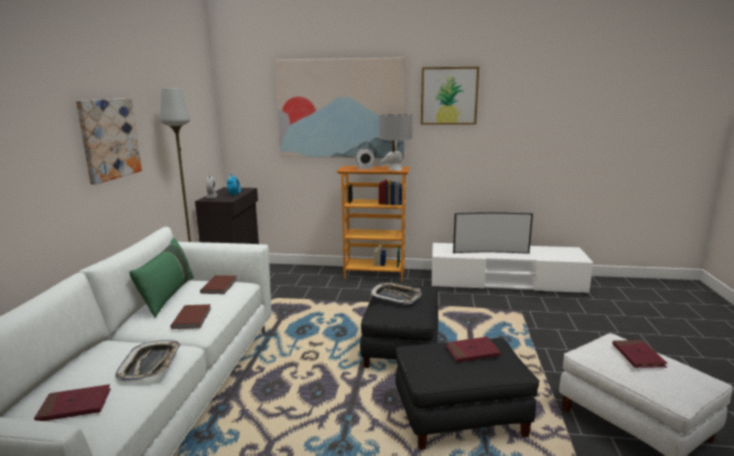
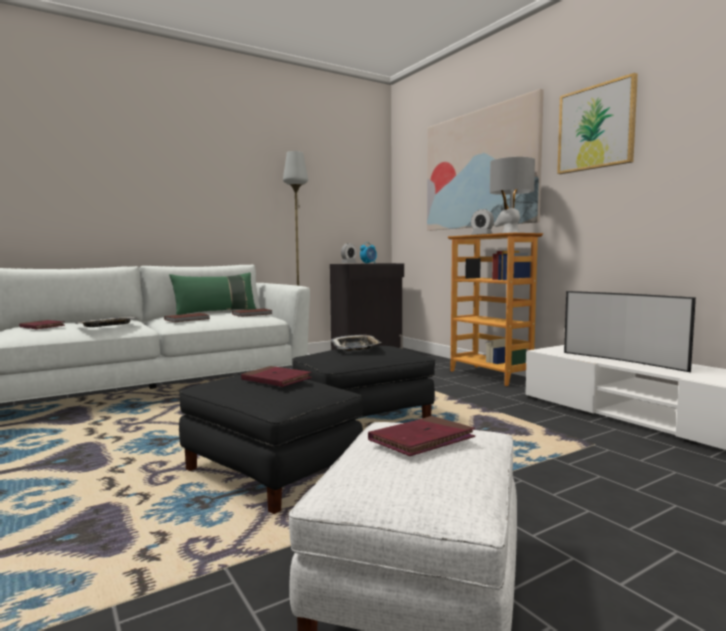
camera: 50 degrees right, 10 degrees down
(109, 139) = (223, 187): picture -> none

